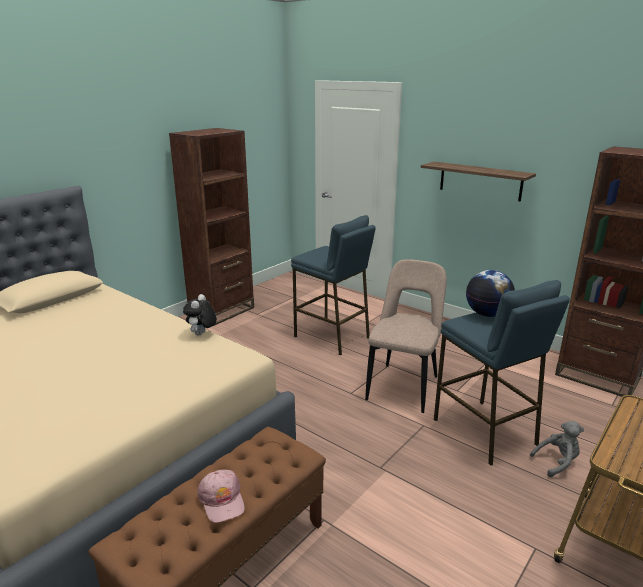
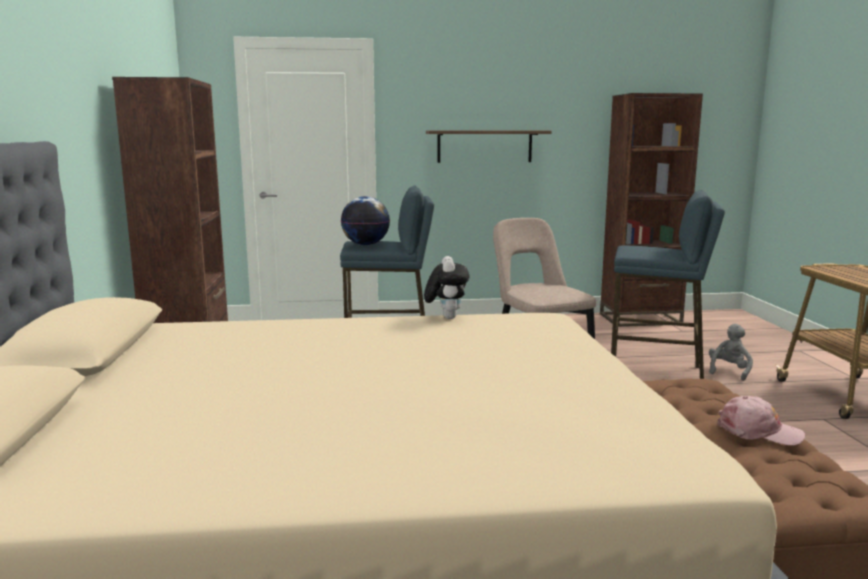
camera: 45 degrees left, 10 degrees down
(201, 334) = (446, 317): plush toy -> plush toy turned 150 degrees counterclockwise
(487, 314) = (633, 246): globe -> globe (366, 244)

